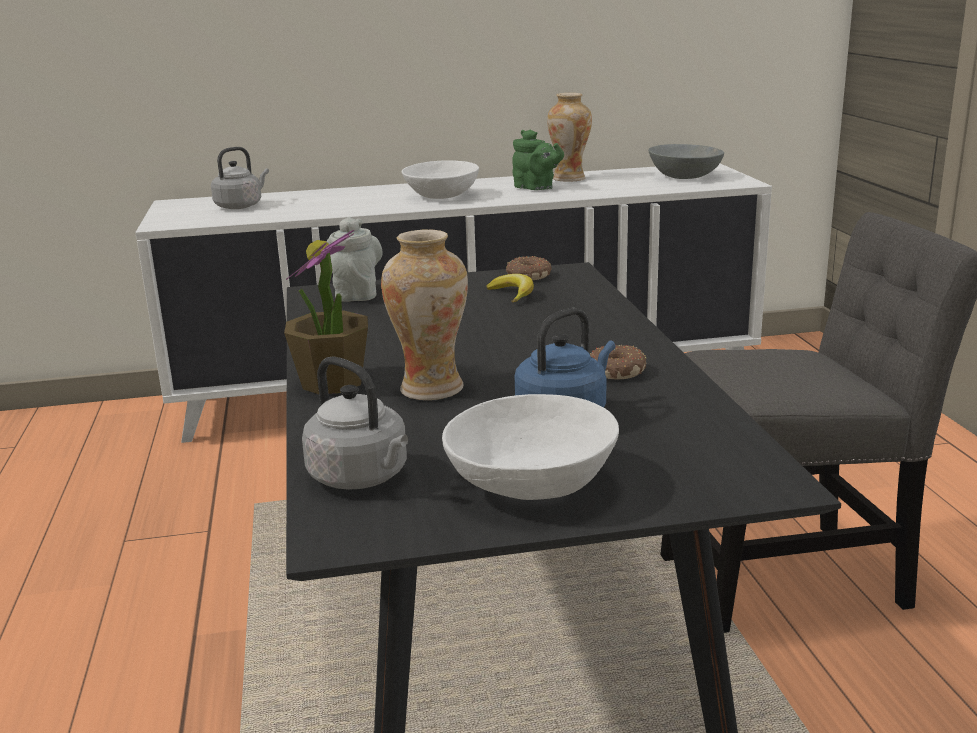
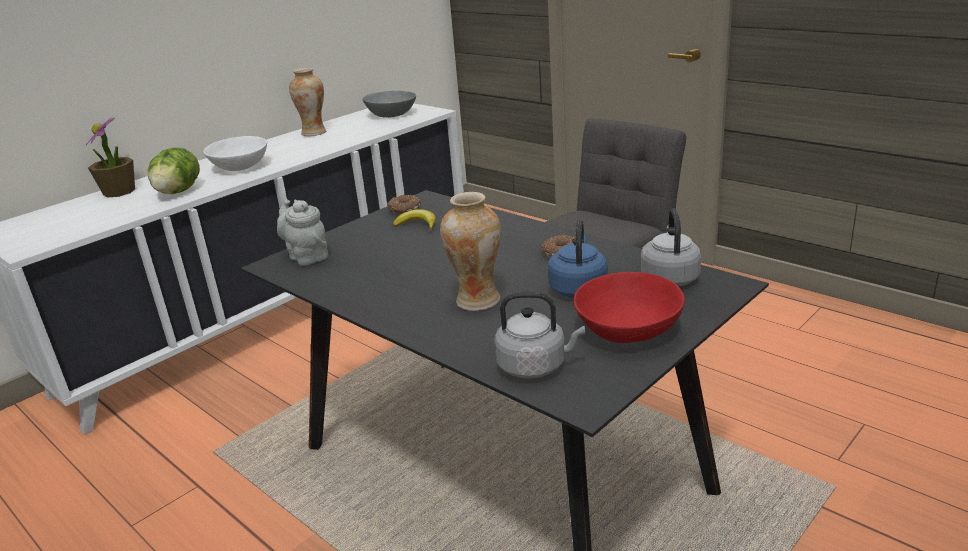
camera: 35 degrees left, 5 degrees up
(241, 206) = (73, 215): grey kettle -> grey kettle (669, 277)
(332, 382) = (407, 320): potted plant -> potted plant (119, 192)
(350, 206) = (178, 192): none -> lettuce
(532, 483) = (627, 330): white bowl -> red bowl
(536, 188) = (302, 145): green teapot -> none

